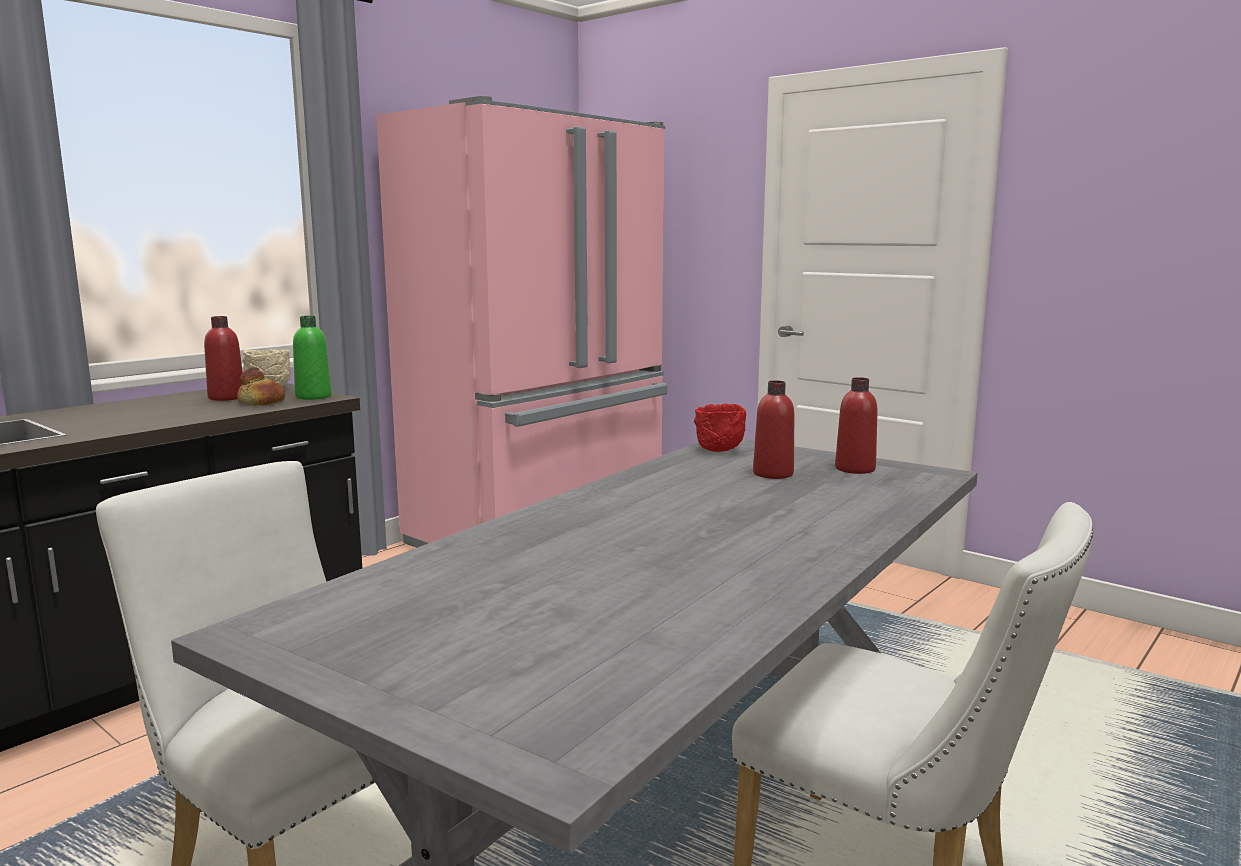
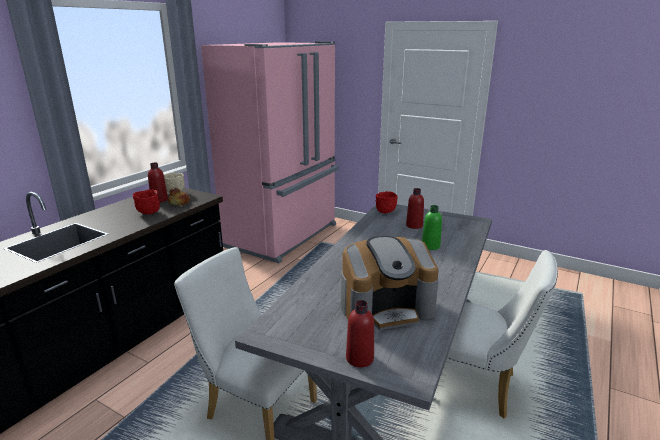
camera: 10 degrees left, 10 degrees up
(183, 412) = (149, 213): none -> red bowl
(313, 397) = (200, 197): green bottle -> green bottle (430, 246)
(597, 608) = (386, 307): none -> coffee machine
(855, 469) = (445, 220): red bottle -> red bottle (359, 358)

